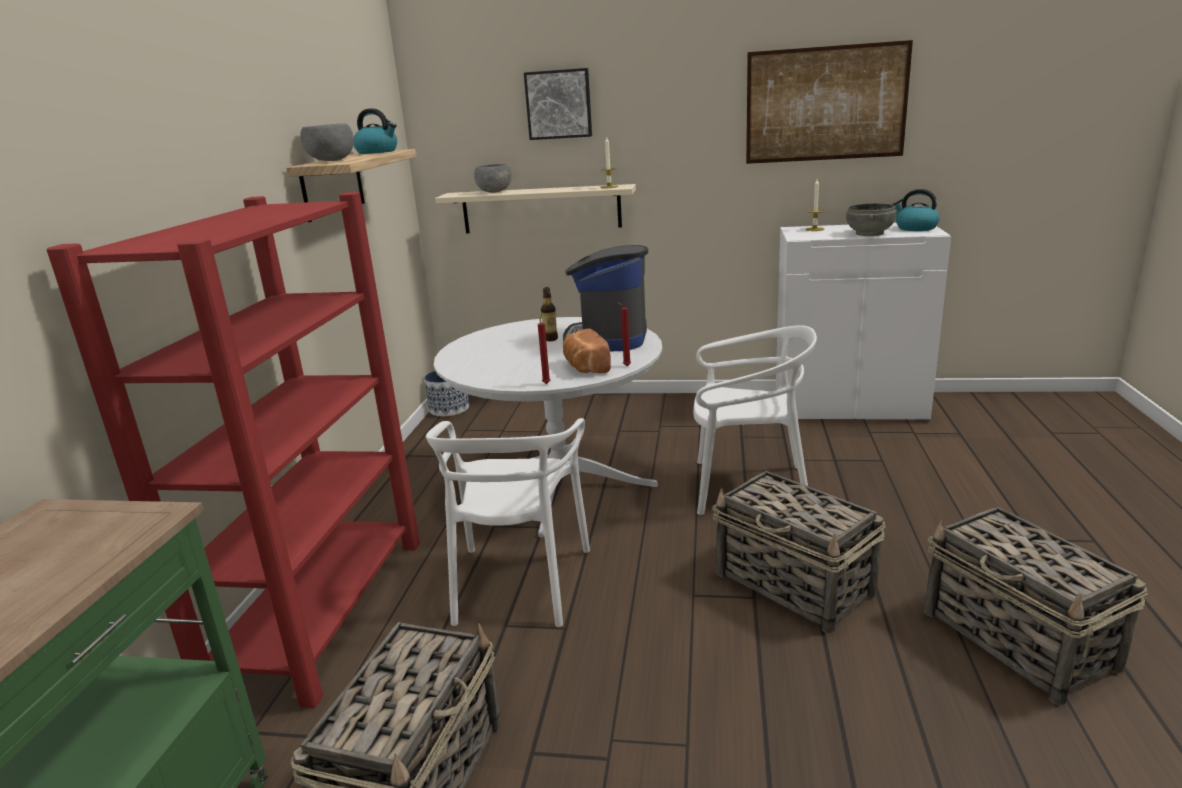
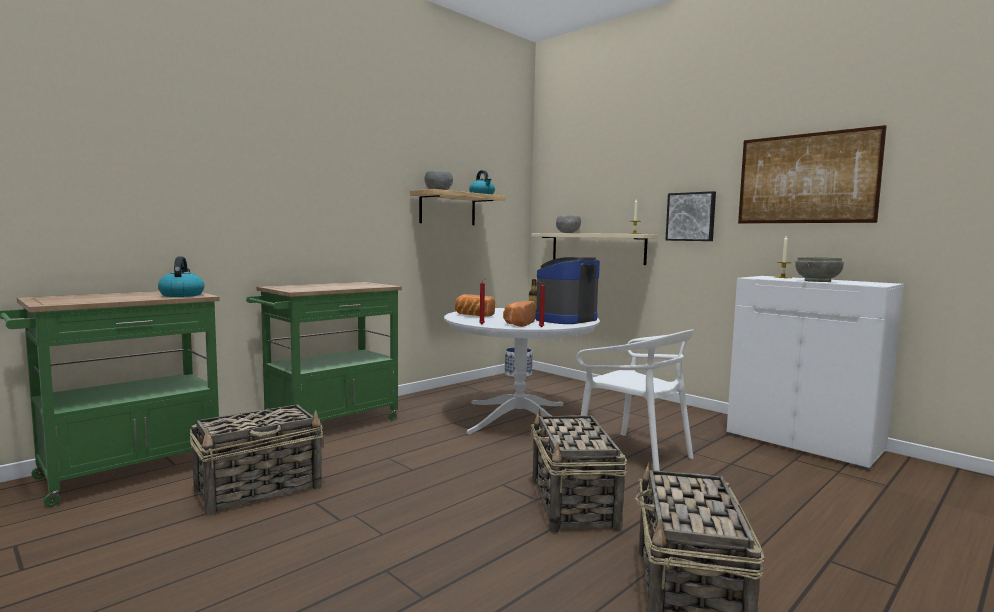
camera: 35 degrees right, 15 degrees down
(322, 611) = (328, 424): red bookcase -> green cart
(485, 366) = (472, 316): none -> bread
(518, 583) = (423, 446): white chair -> none
(559, 104) = (615, 178): picture -> picture (691, 216)
(915, 228) = (871, 283): kettle -> kettle (182, 295)

